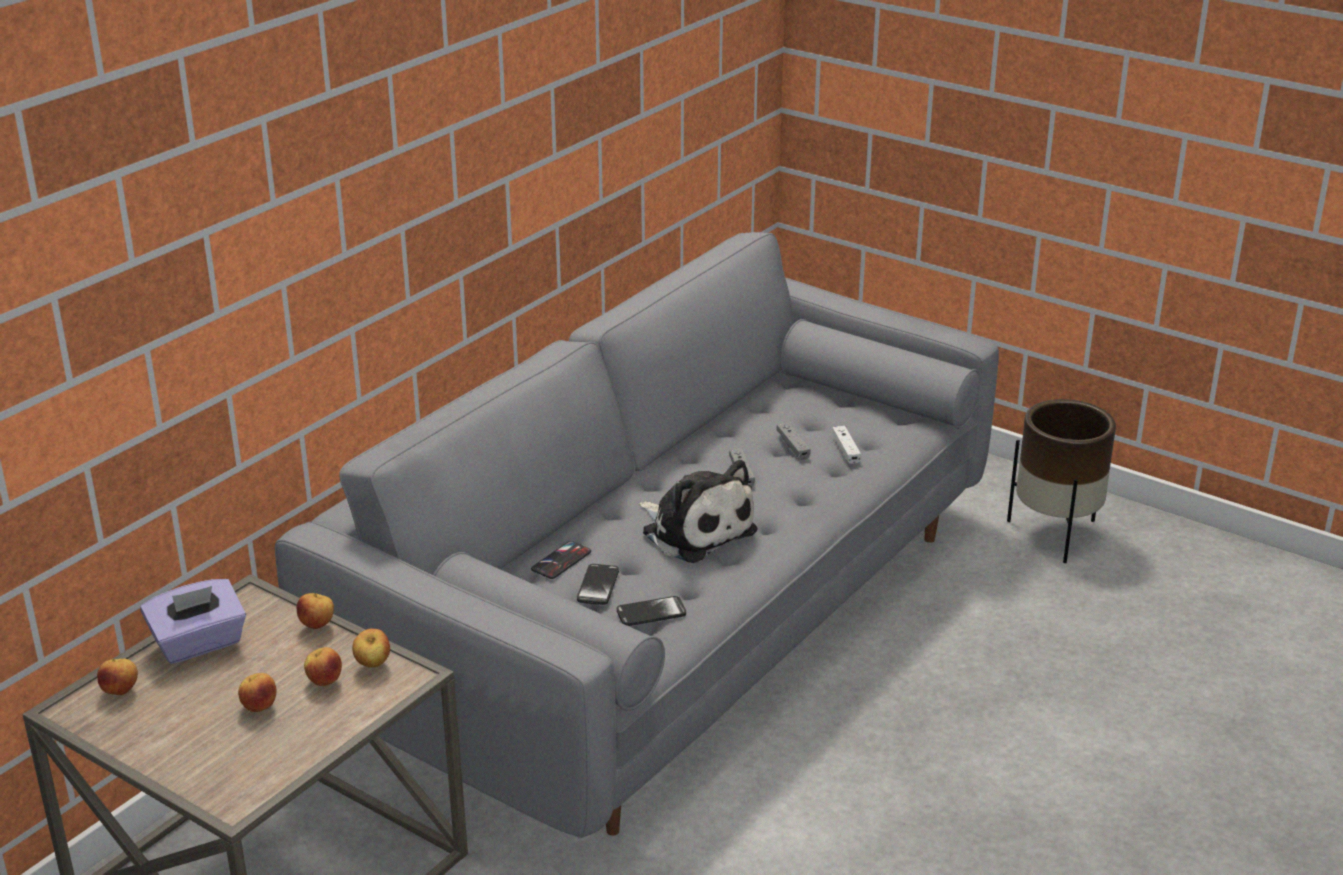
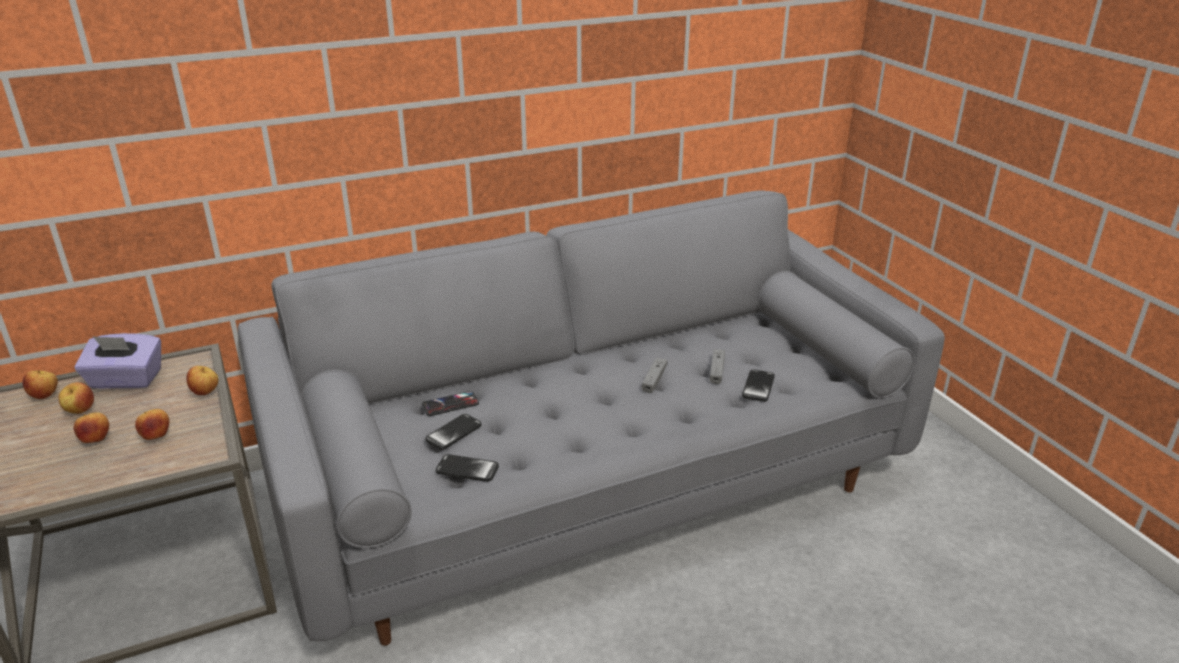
camera: 30 degrees right, 0 degrees up
(373, 664) = (198, 435): apple -> apple (80, 411)
(695, 530) = (572, 413): plush toy -> none
(846, 450) = (758, 386): white game controller -> phone
(1056, 534) = (972, 524): brown planter -> none

